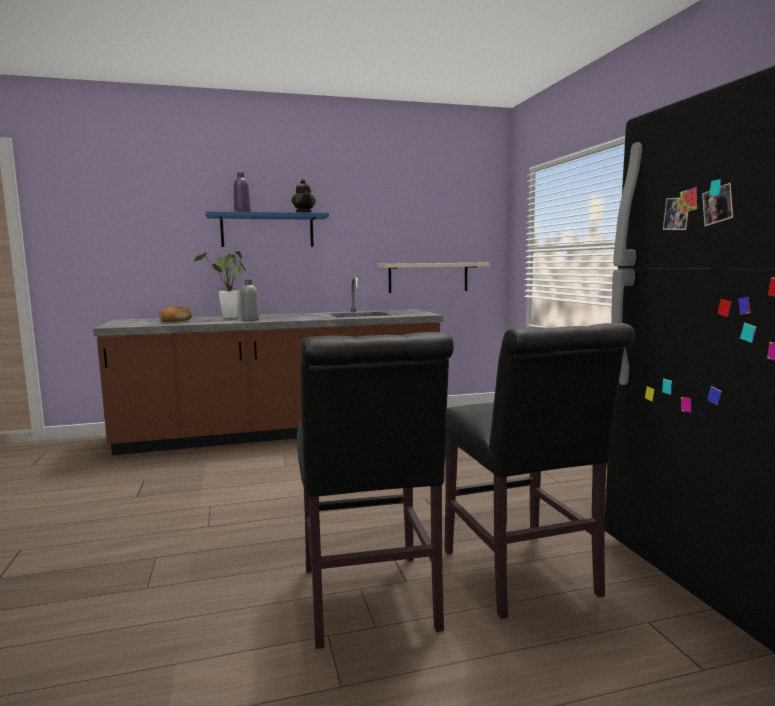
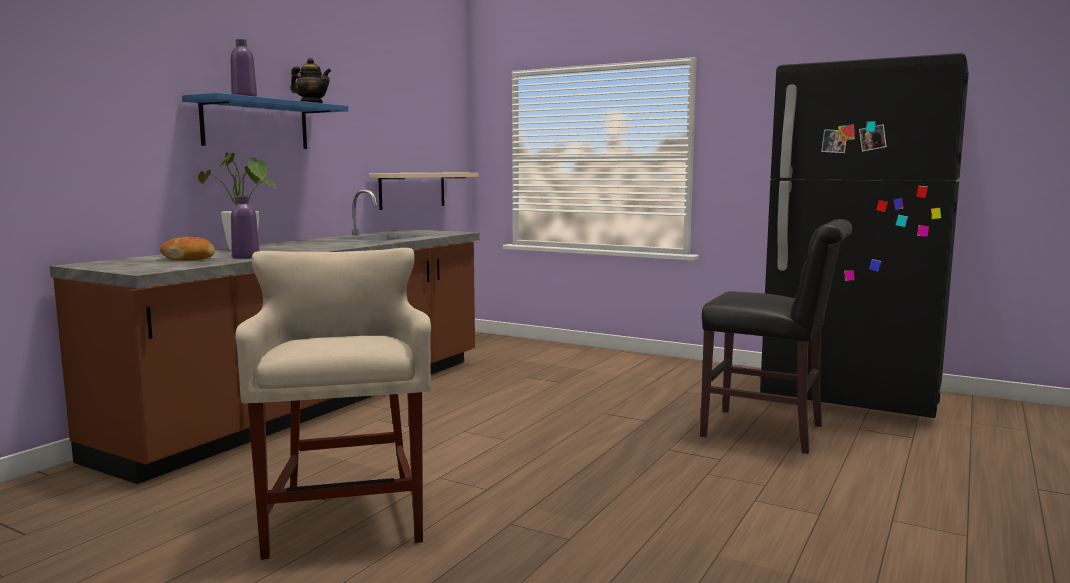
camera: 45 degrees left, 0 degrees up
(115, 511) = (346, 517): none -> beige stool
(198, 322) = (246, 257): none -> purple bottle
(250, 320) = (302, 250): grey bottle -> none
(370, 604) = (733, 477): black chair -> none

